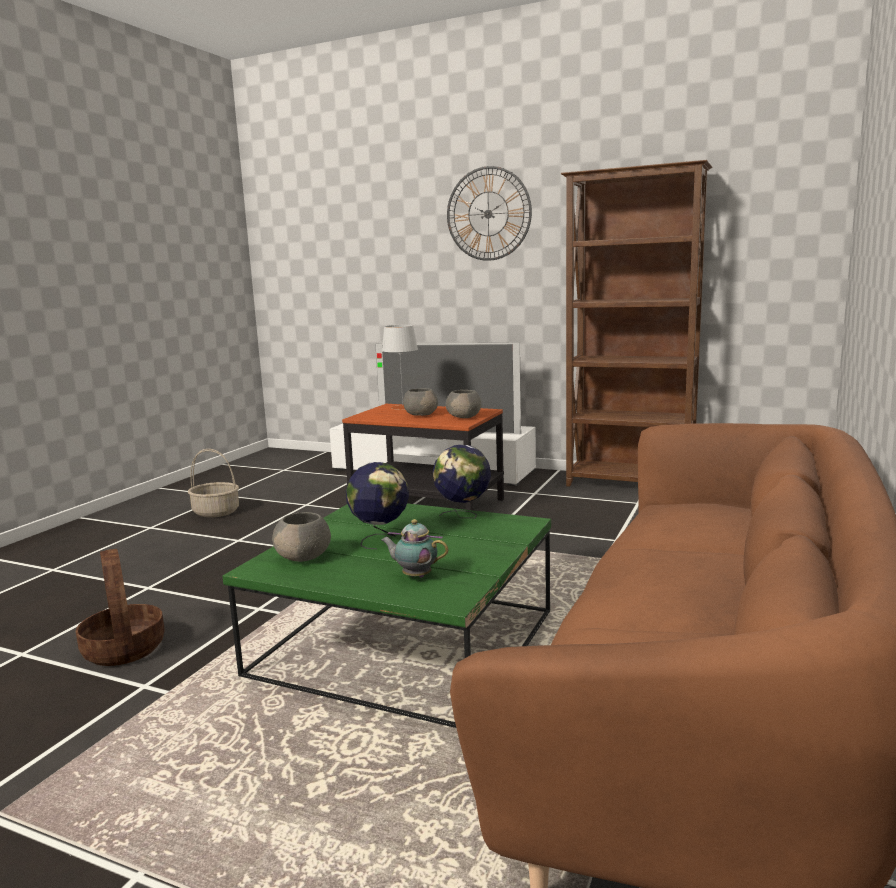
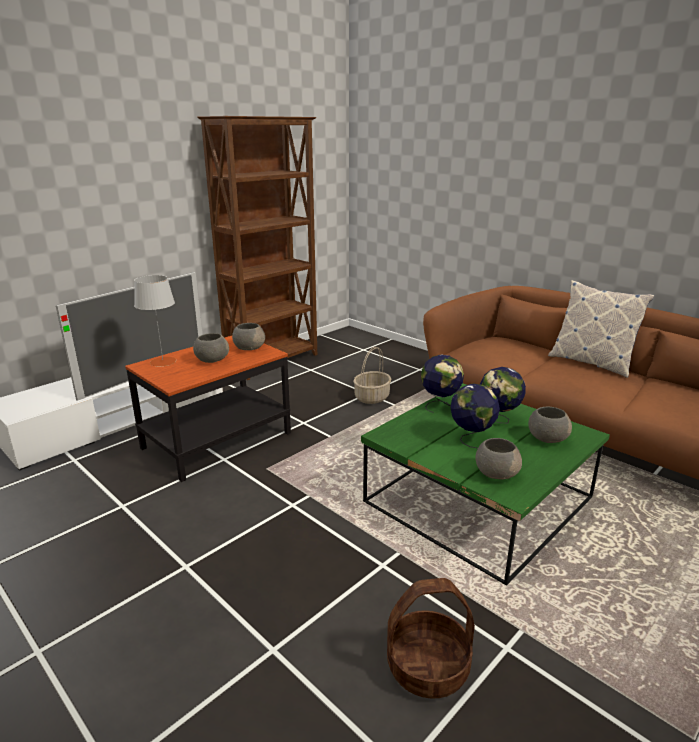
camera: 70 degrees left, 10 degrees up
(216, 512) = (55, 579): basket -> basket (372, 397)
(415, 576) = (546, 438): teapot -> grey bowl
(448, 546) = (498, 420): none -> globe
(488, 214) = (114, 145): wall clock -> none
(741, 578) = (591, 363): none -> pillow

